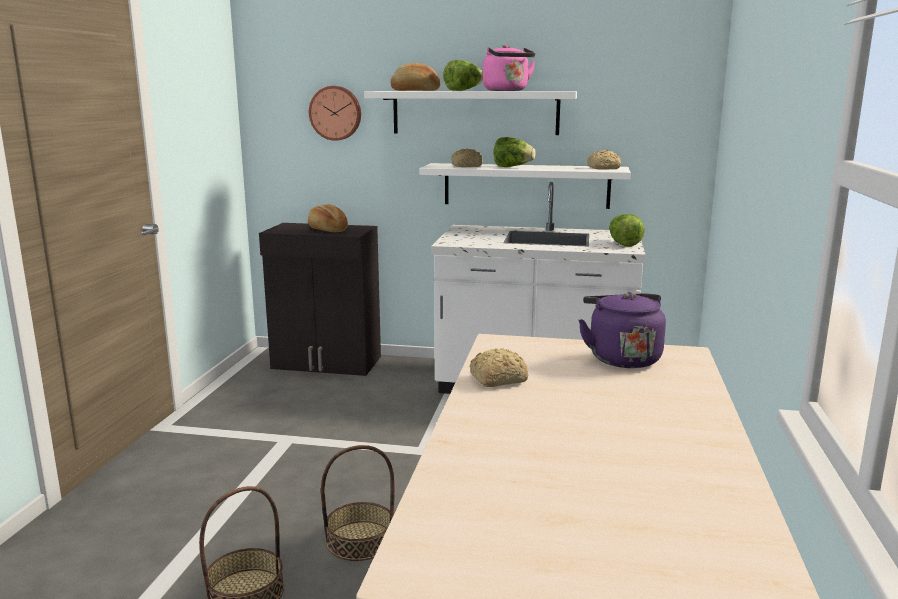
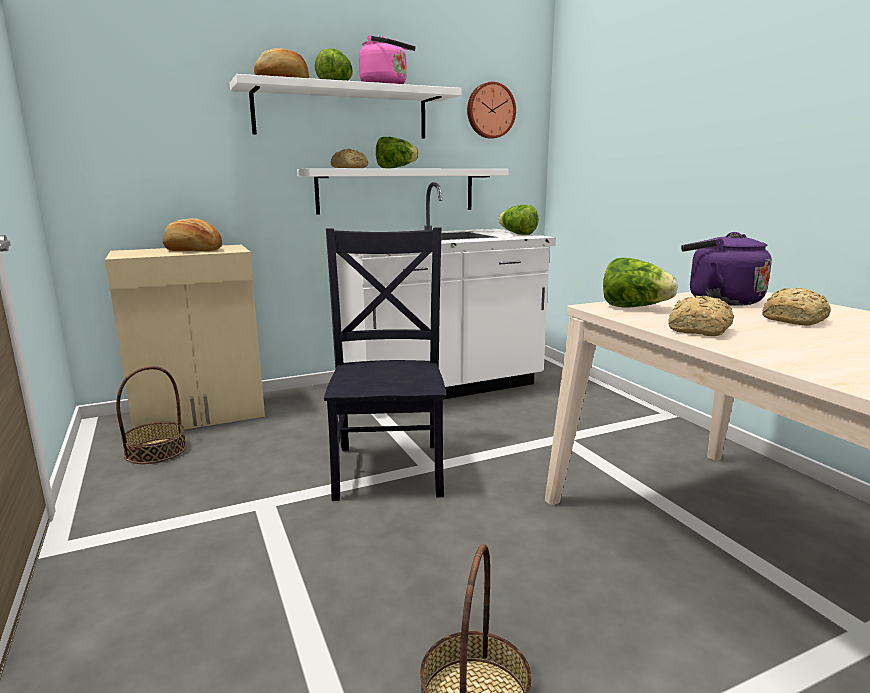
camera: 35 degrees left, 0 degrees up
(327, 363) = (201, 415): black cabinet -> beige cabinet
(335, 113) = (174, 107): wall clock -> wall clock (490, 110)
(360, 541) = (503, 577): basket -> basket (156, 451)
(397, 441) = (390, 466): none -> black chair
(522, 347) = (634, 307): none -> lettuce
(604, 168) = (475, 168): bread -> bread (795, 320)

